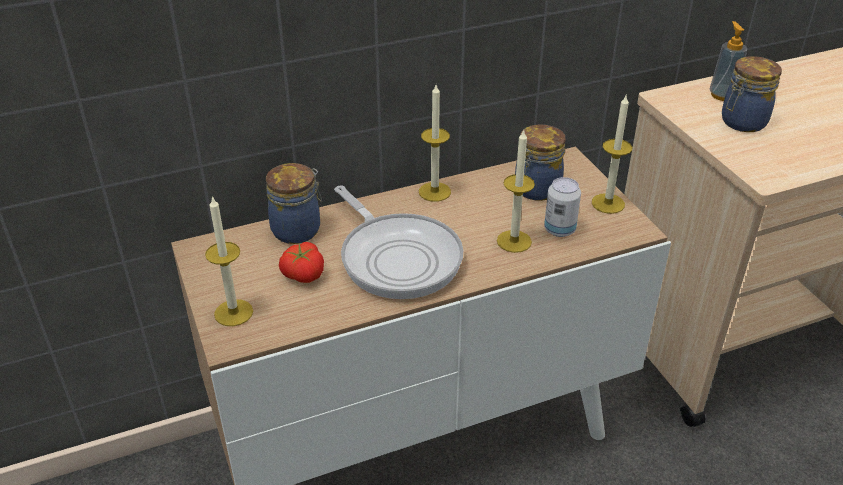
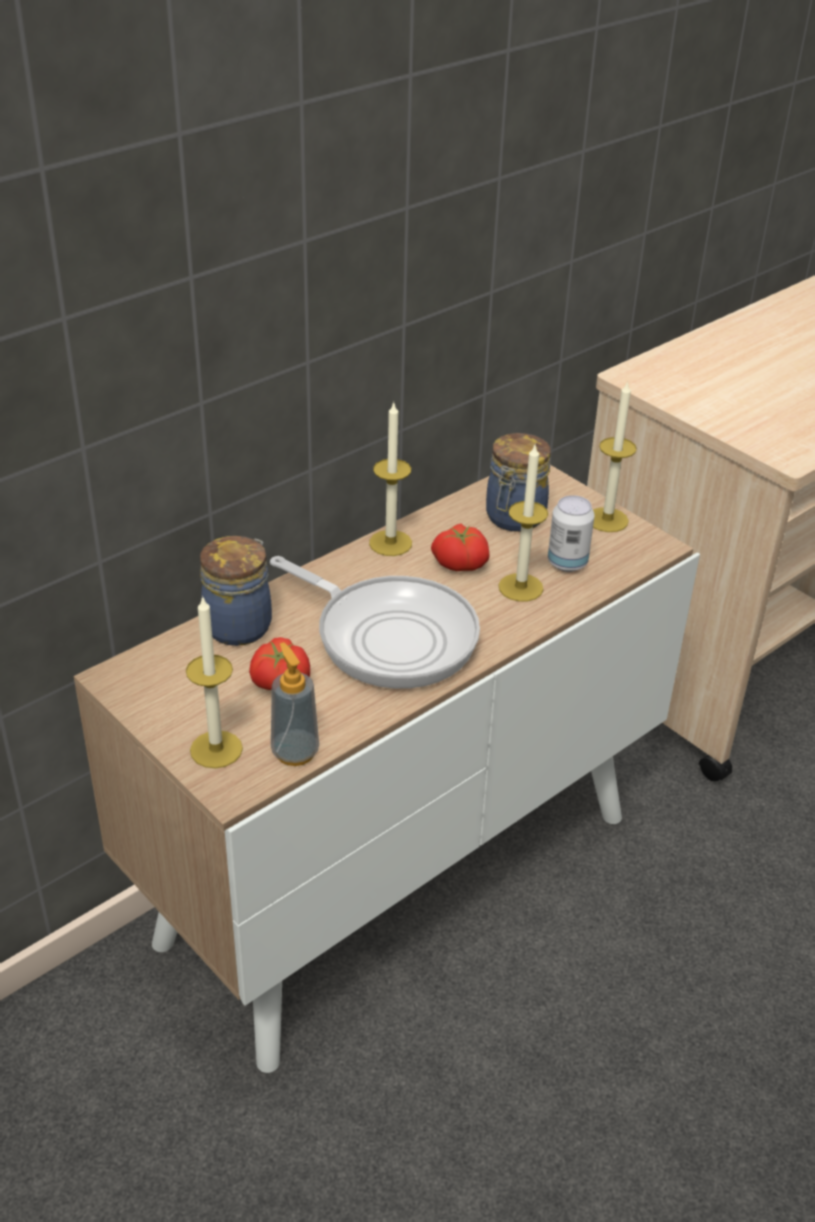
camera: 20 degrees left, 0 degrees up
(478, 214) = (460, 562): none -> tomato
(722, 95) = (694, 363): soap dispenser -> soap dispenser (295, 752)
(742, 122) = (732, 394): jar -> none

